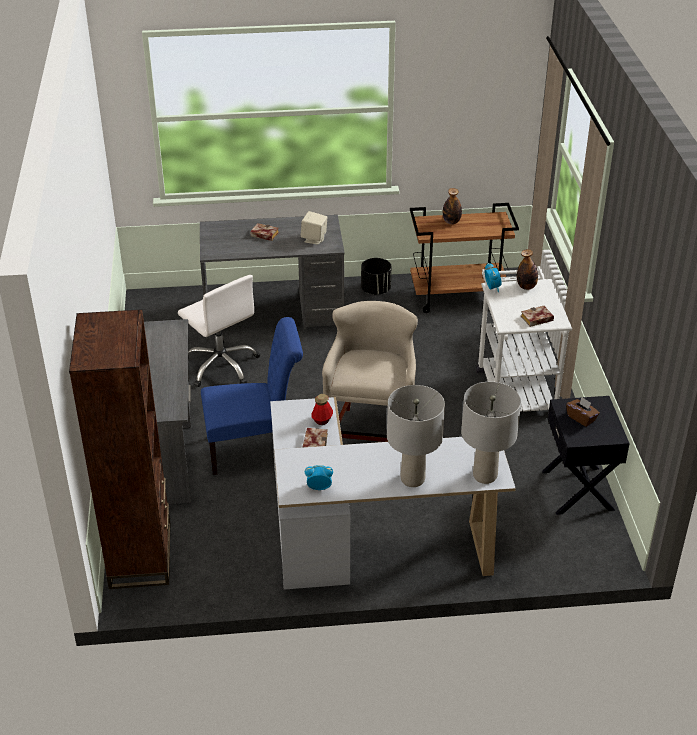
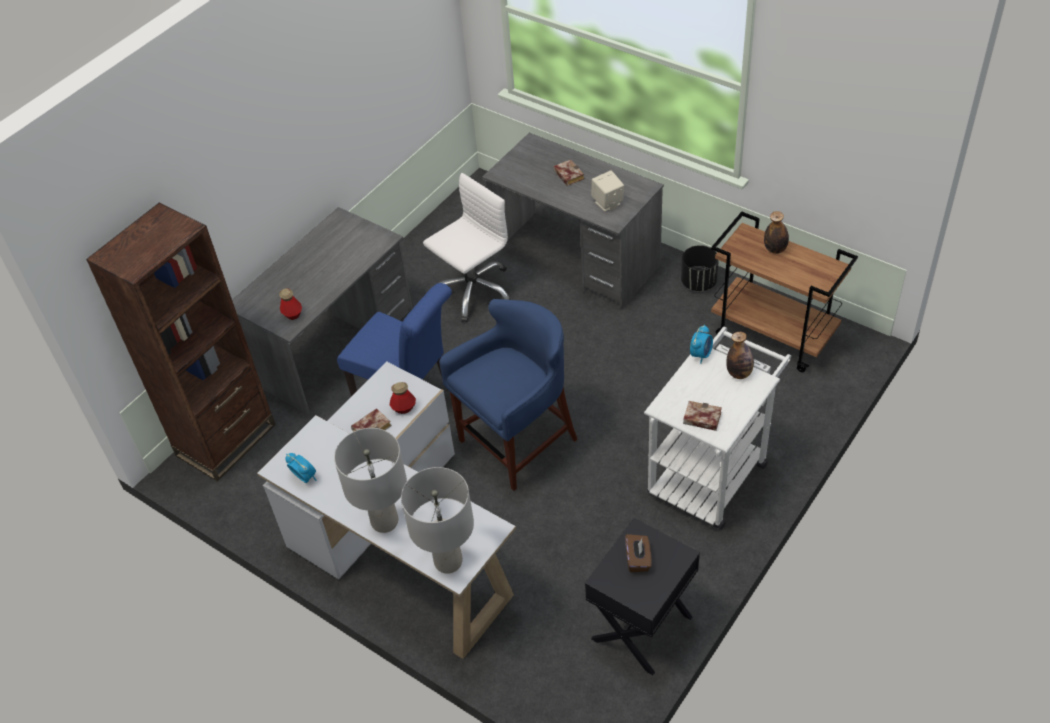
camera: 45 degrees right, 10 degrees up
(166, 403) = (292, 314): none -> bottle
(221, 365) = (473, 291): white office chair -> white office chair turned 135 degrees counterclockwise
(371, 436) = (517, 443): beige stool -> blue stool

